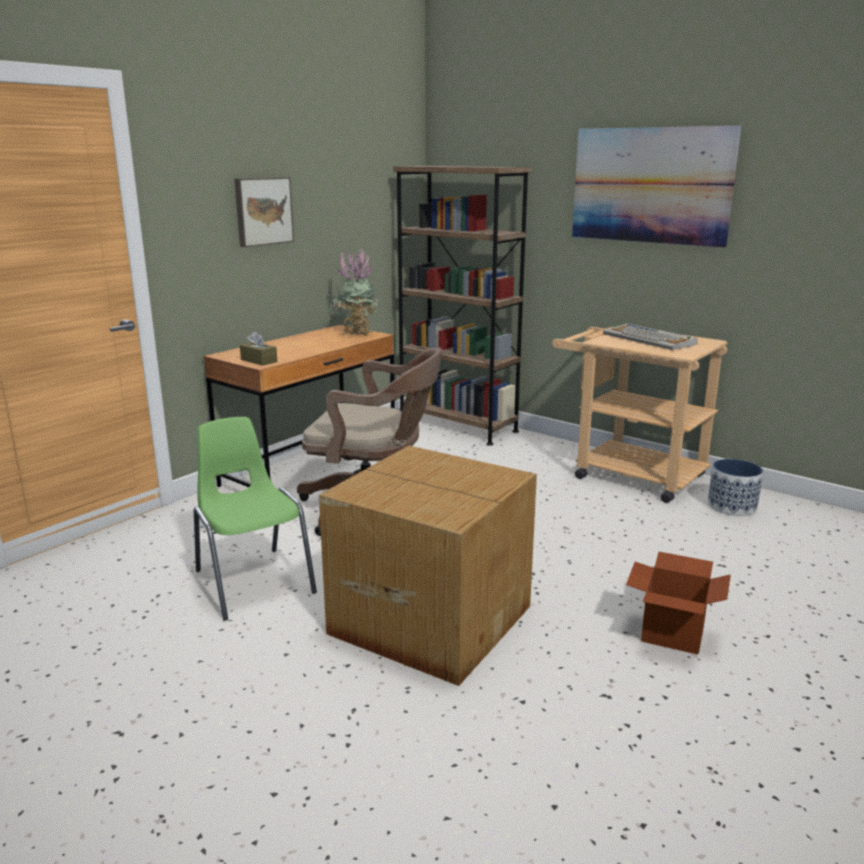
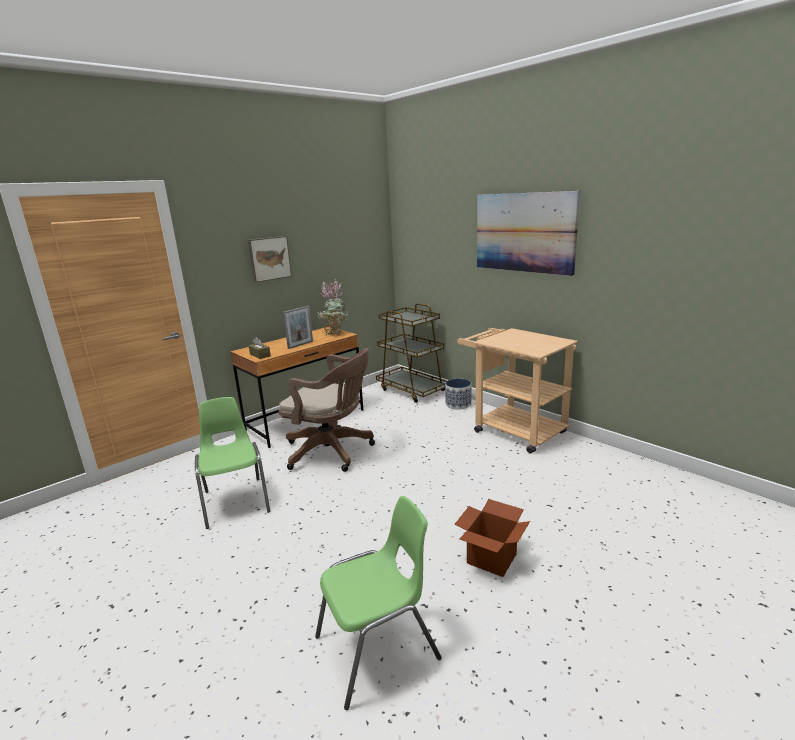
camera: 10 degrees right, 0 degrees up
(314, 347) = (300, 345): none -> picture frame
(430, 618) = (333, 535): cardboard box -> none
(457, 426) = (412, 390): brown bookcase -> brown cart
(567, 752) = (379, 648): none -> green chair
(650, 339) = (521, 339): keyboard -> none
(731, 506) = (576, 458): planter -> planter (458, 404)

